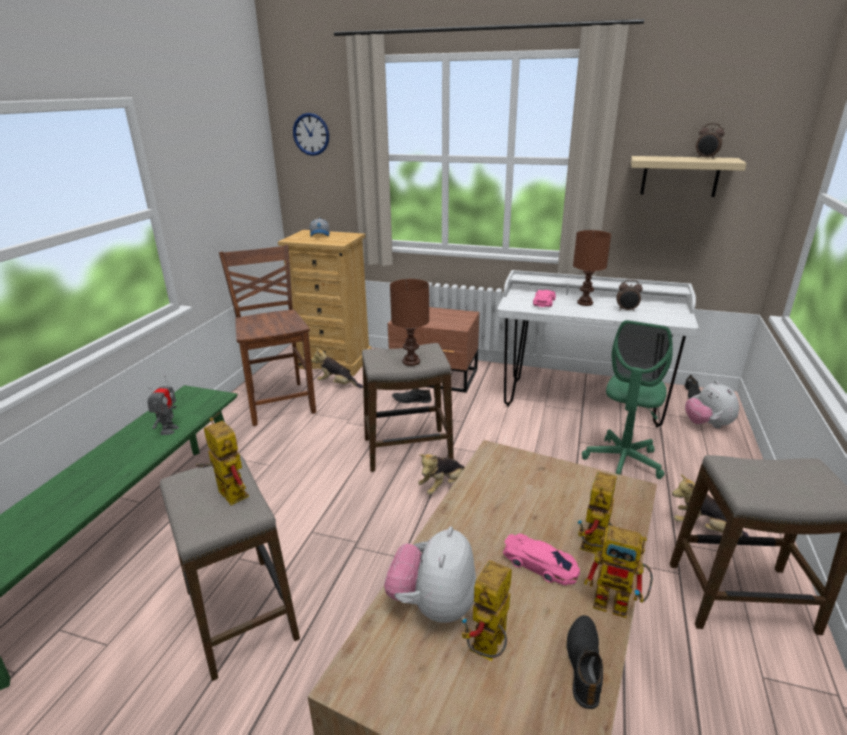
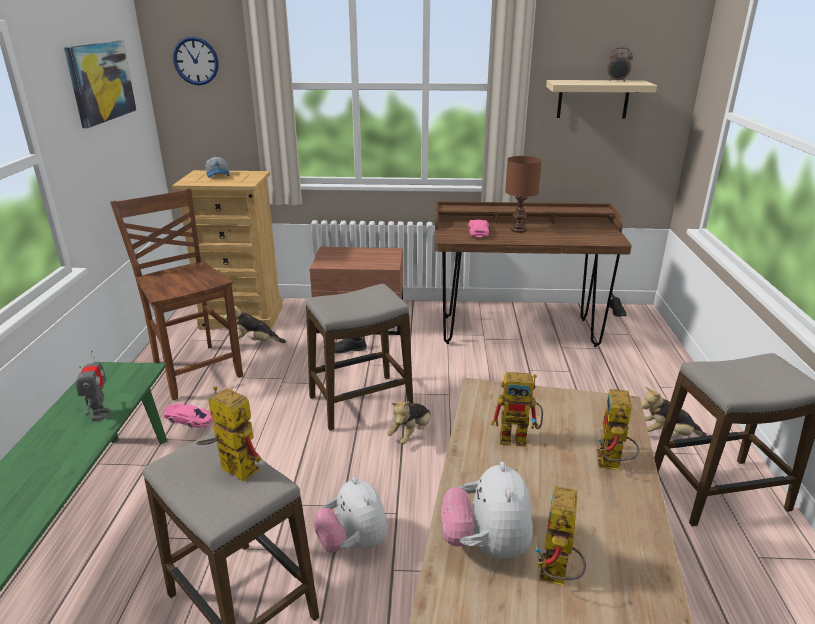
camera: 15 degrees left, 0 degrees up
(223, 151) = (101, 82): none -> picture
(412, 362) = (366, 306): brown table lamp -> none
(540, 564) = (569, 488): pink toy car -> pink toy car (189, 419)
(581, 402) = (517, 331): white desk -> brown desk
(585, 663) = (646, 569): black shoe -> none
(619, 603) = (652, 510): toy robot -> toy robot (519, 438)
(622, 462) = (576, 384): green office chair -> none
(626, 310) = (560, 234): alarm clock -> none
(707, 424) = (638, 339): plush toy -> plush toy (353, 543)

